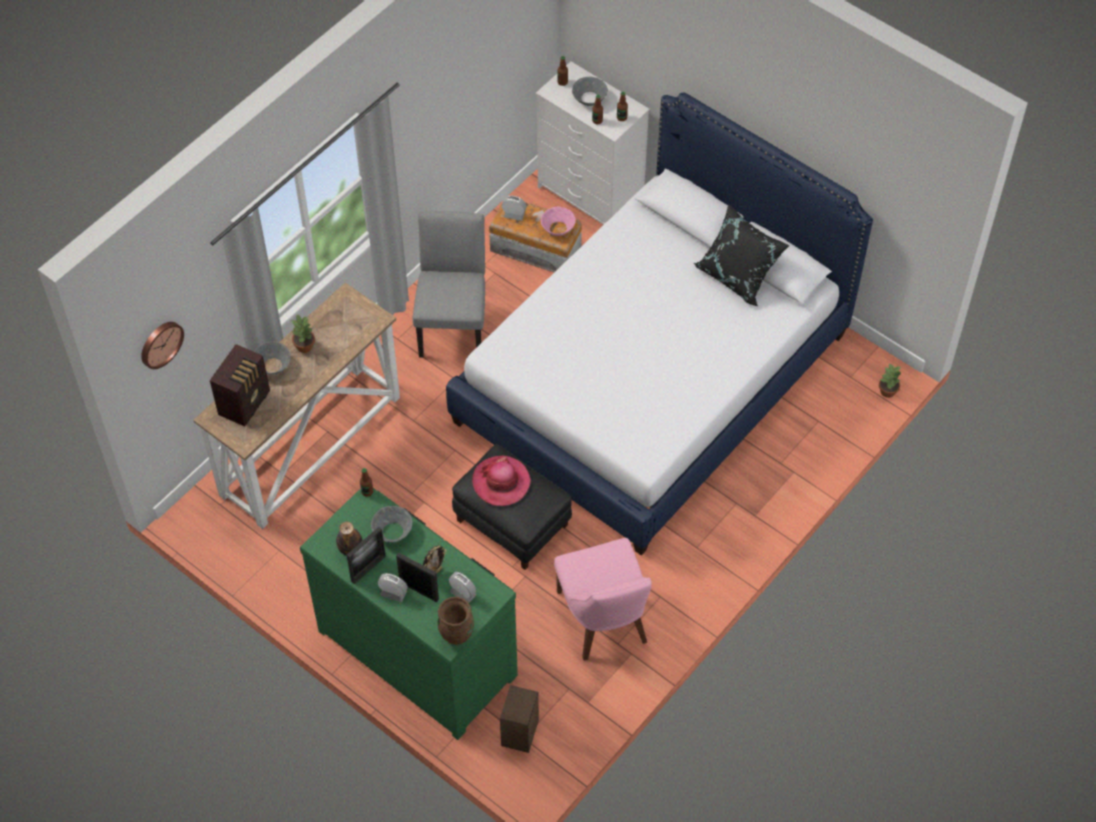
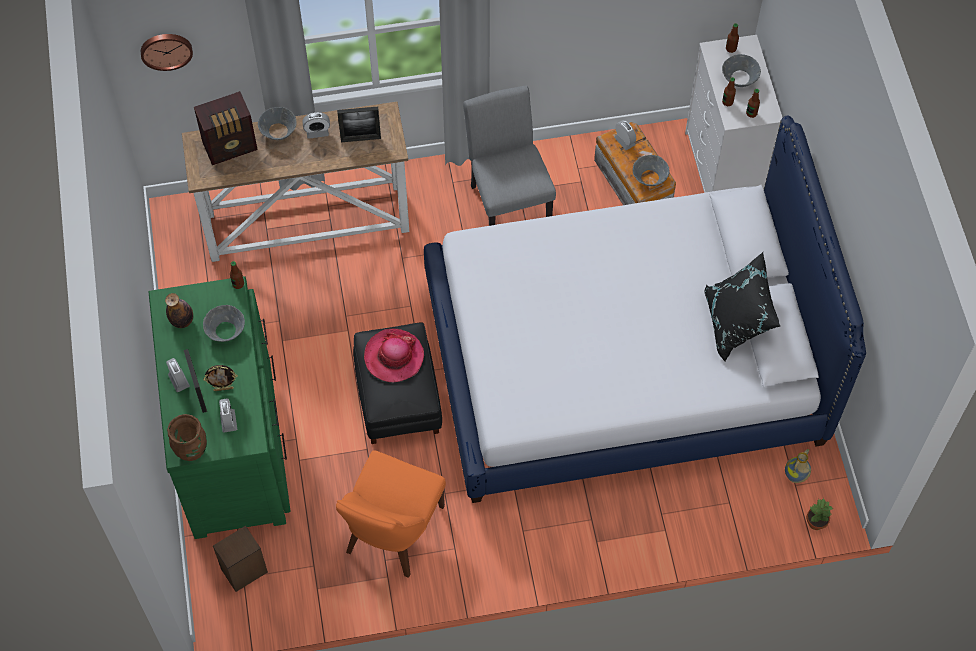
camera: 40 degrees right, 5 degrees up
(305, 346) = (317, 132): potted plant -> alarm clock
(368, 569) = (179, 346): picture frame -> picture frame (361, 139)
(453, 323) = (508, 200): grey chair -> grey chair turned 60 degrees counterclockwise
(558, 228) = (650, 177): pink bowl -> grey bowl
(603, 621) = (392, 533): pink chair -> orange chair
(845, 371) = (795, 477): none -> vase

